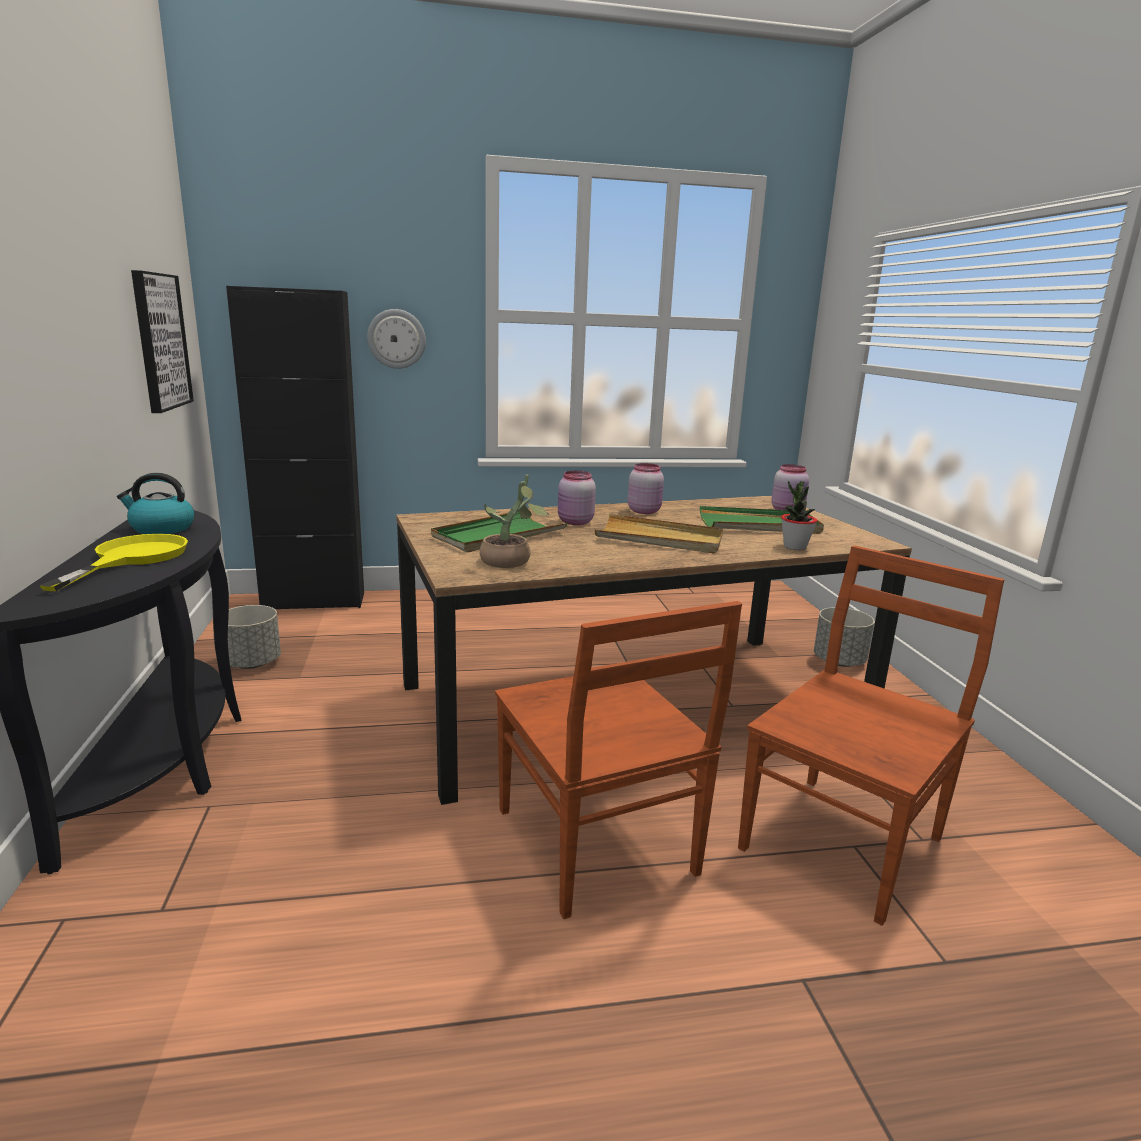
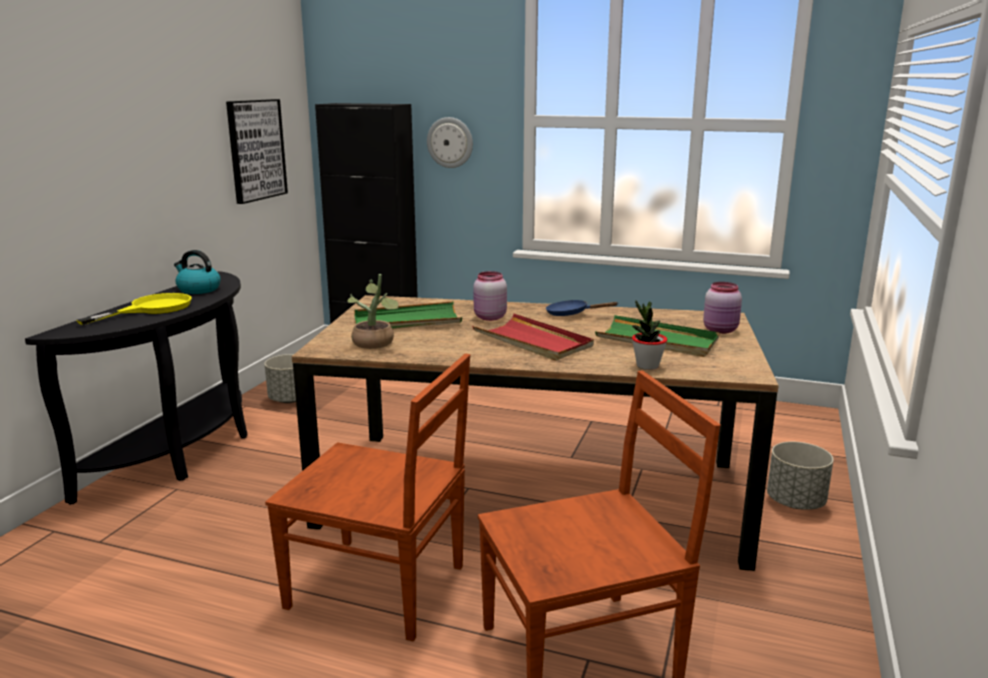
camera: 30 degrees right, 0 degrees up
(597, 844) = (380, 588): brown chair -> brown chair turned 75 degrees counterclockwise
(644, 511) = (571, 314): pink jar -> blue frying pan
(660, 539) = (533, 341): beige tray -> red tray

